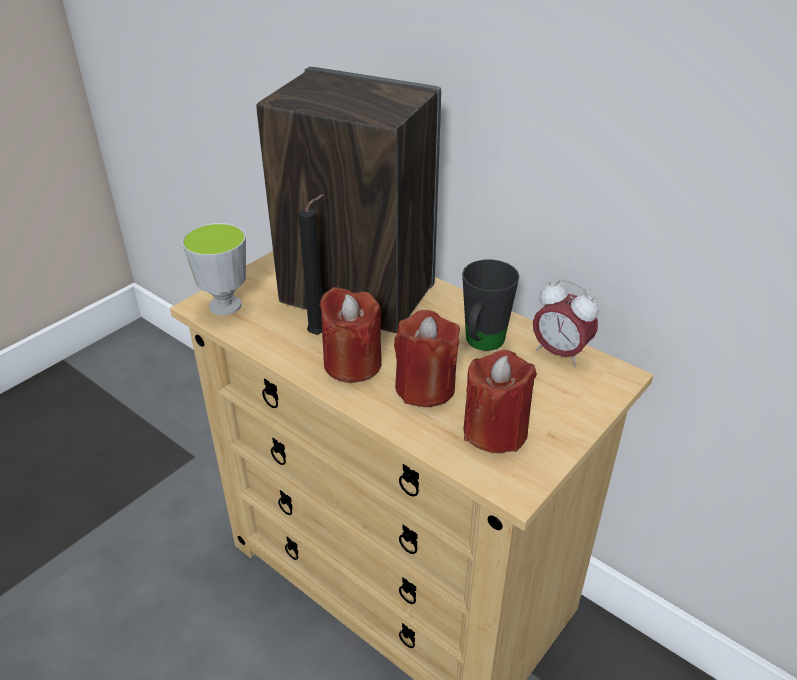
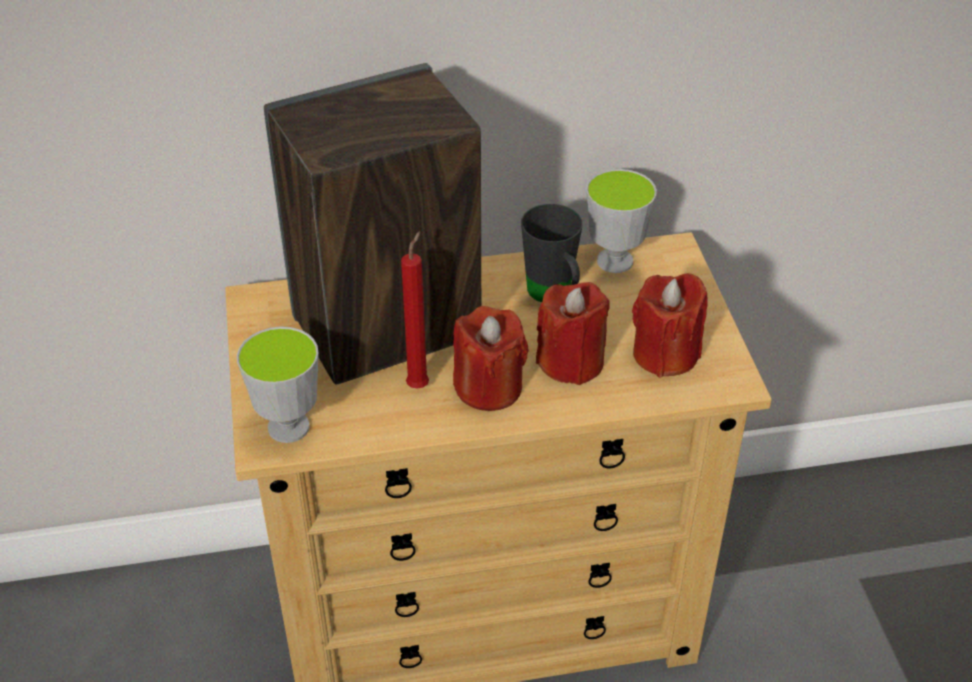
camera: 50 degrees left, 5 degrees up
(320, 334) = (419, 384): black candle -> red candle
(559, 353) = (615, 261): alarm clock -> cup

